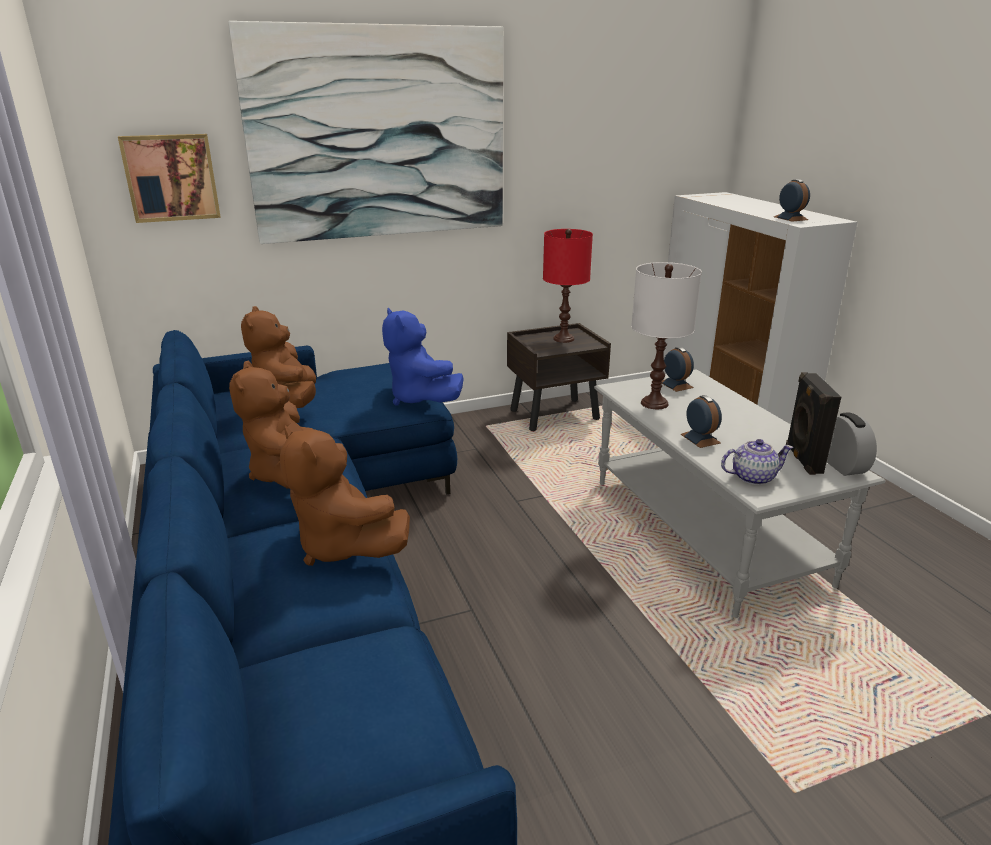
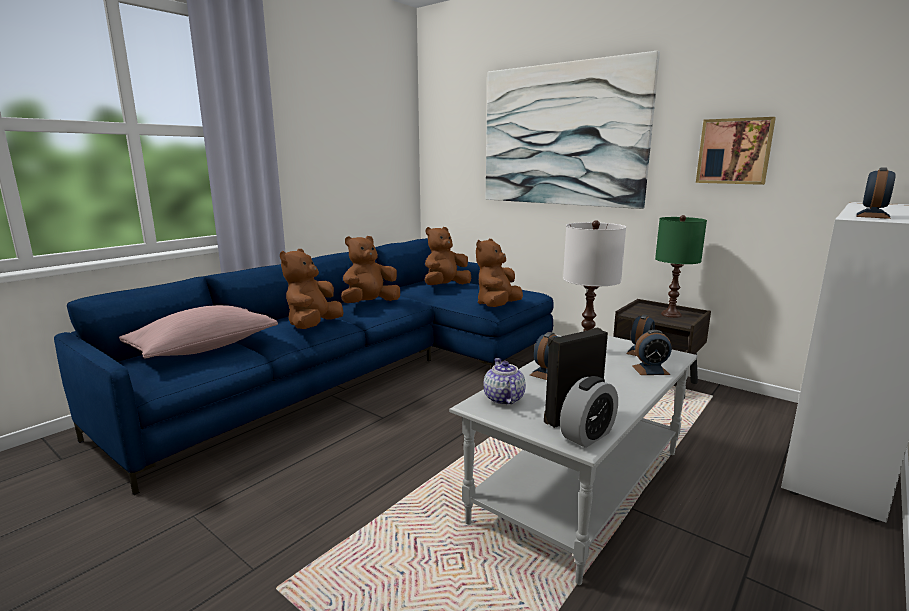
camera: 60 degrees right, 10 degrees down
(171, 177) = (455, 158): picture -> picture (734, 151)
(328, 686) = (204, 348): none -> pink pillow
(420, 398) = (497, 306): blue plush toy -> brown plush toy
(563, 339) = (671, 314): red table lamp -> green table lamp
(721, 397) = (650, 370): none -> alarm clock
(752, 477) = (503, 399): teapot -> teapot turned 150 degrees counterclockwise

